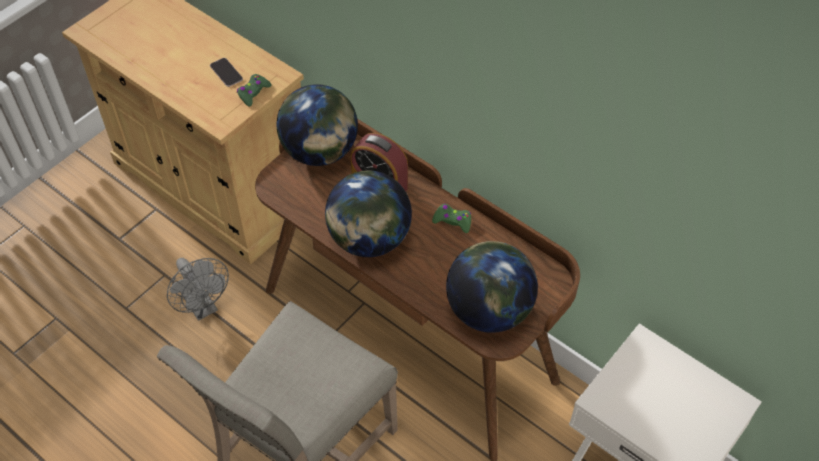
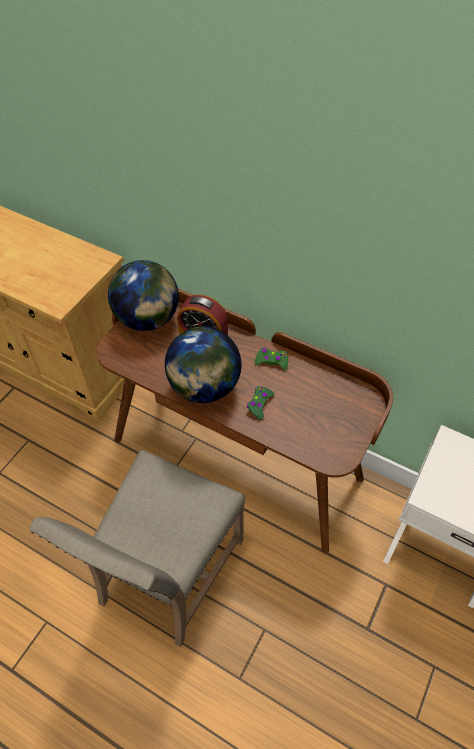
camera: 10 degrees left, 0 degrees up
(203, 307) = (64, 462): grey fan -> none
(226, 73) = (57, 263): phone -> none
(253, 93) = (83, 277): green game controller -> green game controller (259, 404)
(489, 310) = (320, 433): globe -> none

